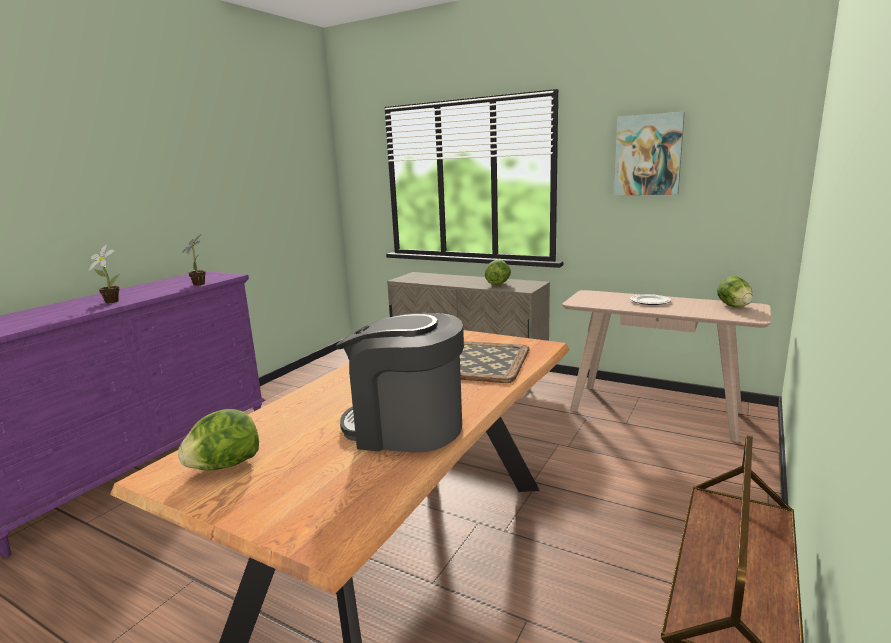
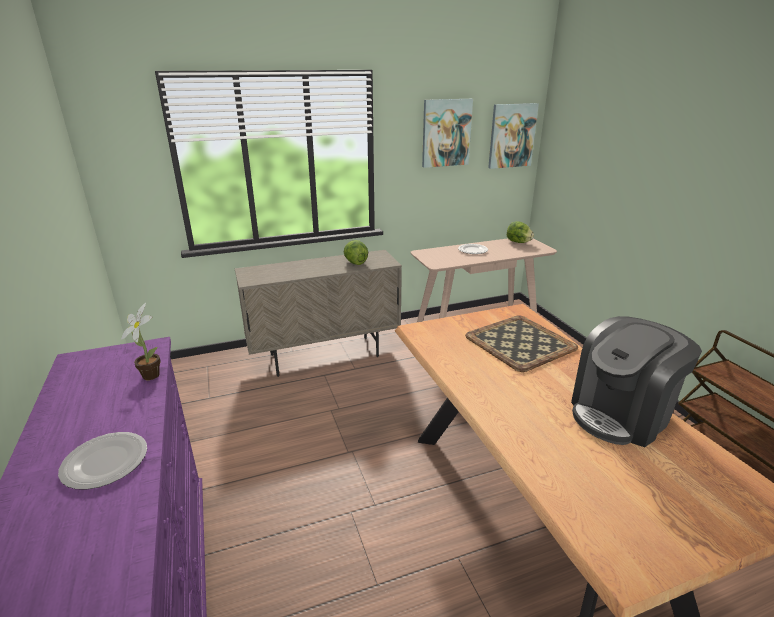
camera: 50 degrees left, 10 degrees up
(111, 301) = (106, 461): potted plant -> plate
(225, 466) = (632, 522): lettuce -> none
(755, 159) = (511, 136): none -> picture

